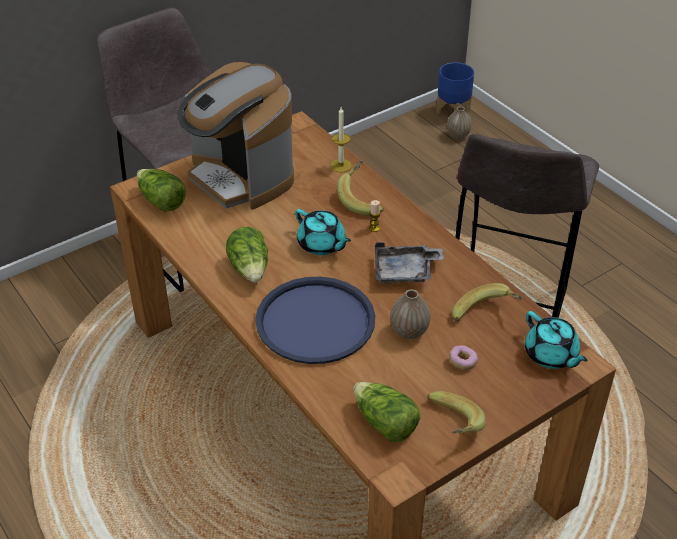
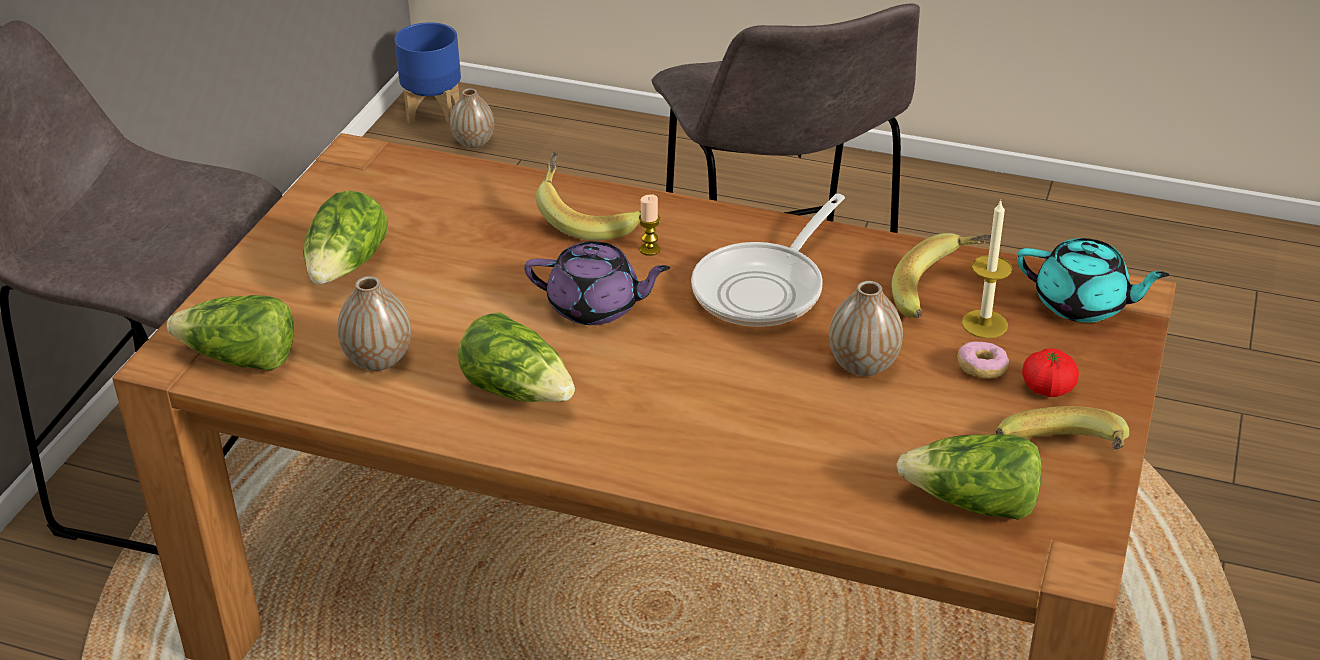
camera: 35 degrees left, 5 degrees down
(211, 226) = (378, 360): none -> vase
(240, 177) = (347, 267): coffee machine -> lettuce
(315, 321) = (711, 417): blue tray -> none
(322, 245) = (596, 307): turquoise teapot -> purple teapot
(340, 165) = (497, 185): candle -> candle (984, 324)
(405, 272) = (764, 288): grey tray -> frying pan
(484, 388) = (1048, 388): none -> tomato

